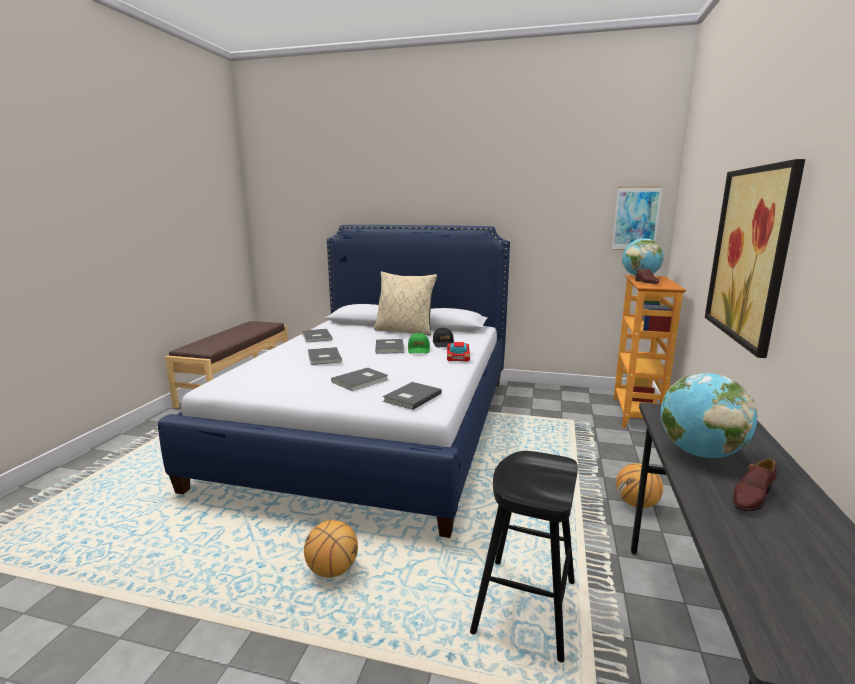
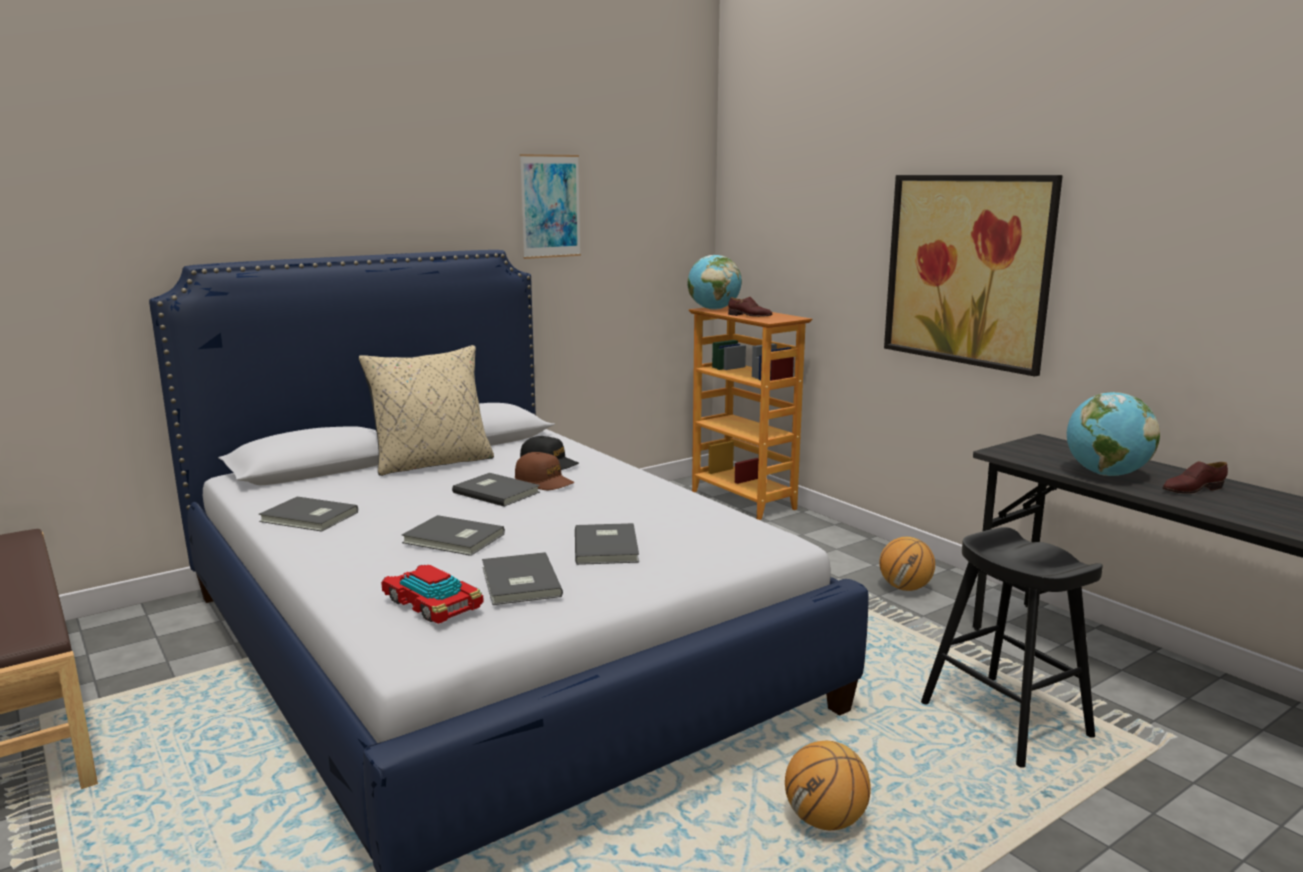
camera: 50 degrees left, 0 degrees up
(411, 397) = (727, 538): grey book -> grey book (518, 582)
(419, 349) = (544, 482): green cap -> brown cap
(458, 356) = (619, 473): toy car -> toy car (432, 602)
(636, 218) = (677, 226): picture -> picture (550, 206)
(751, 497) = (1192, 489): brown shoe -> brown shoe turned 75 degrees clockwise

